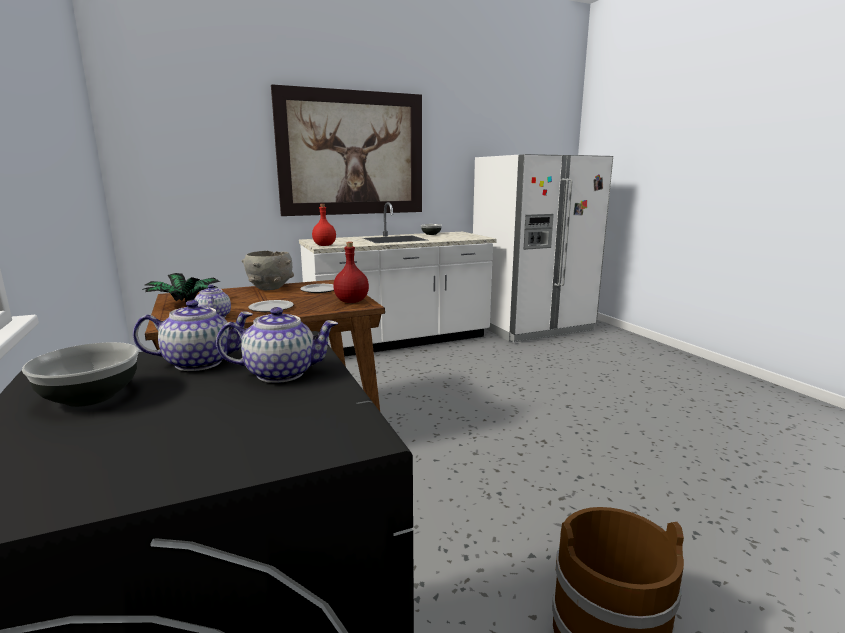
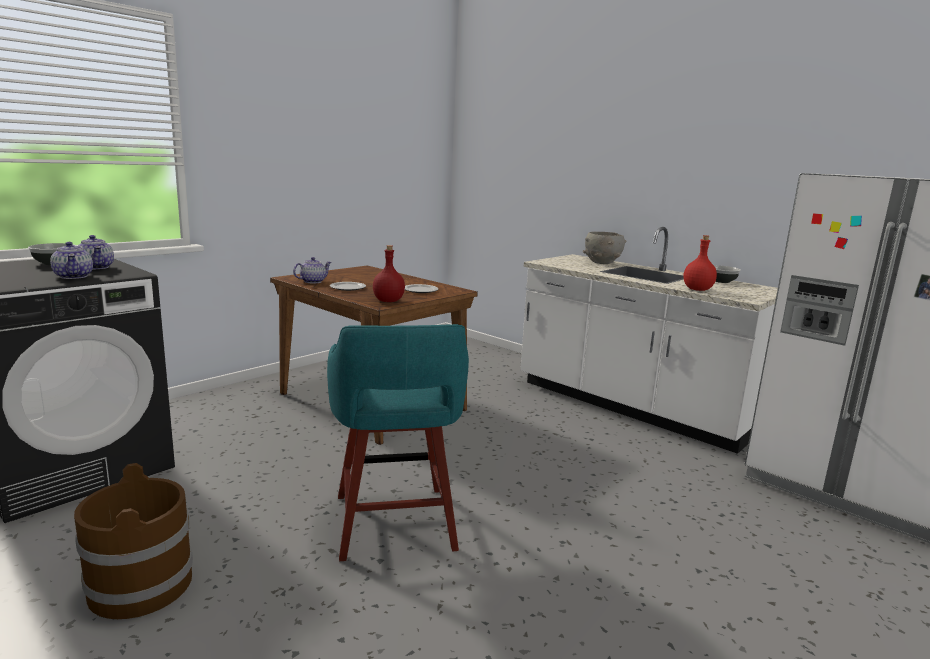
camera: 65 degrees right, 0 degrees up
(184, 303) = (344, 272): potted plant -> none
(270, 288) = (411, 280): grey bowl -> grey bowl (602, 263)
(324, 245) = (548, 262): red bottle -> red bottle (698, 289)
(352, 154) = (648, 163): picture -> none
(530, 462) = (394, 525): none -> turquoise stool

